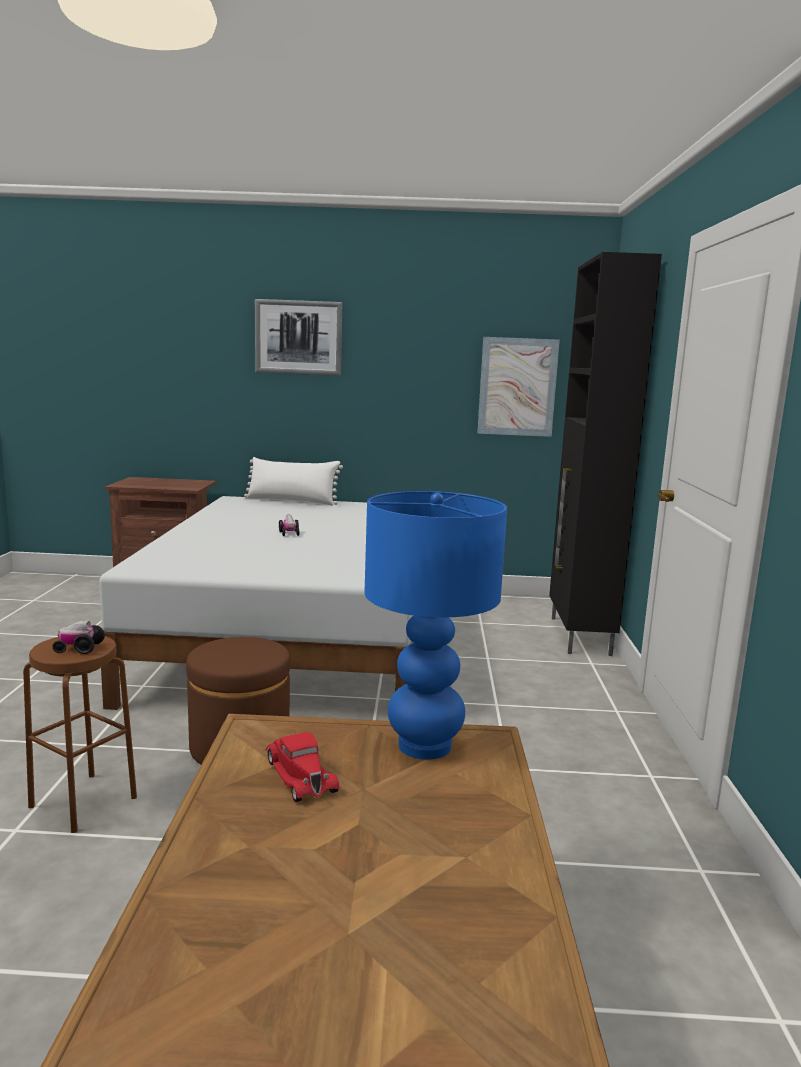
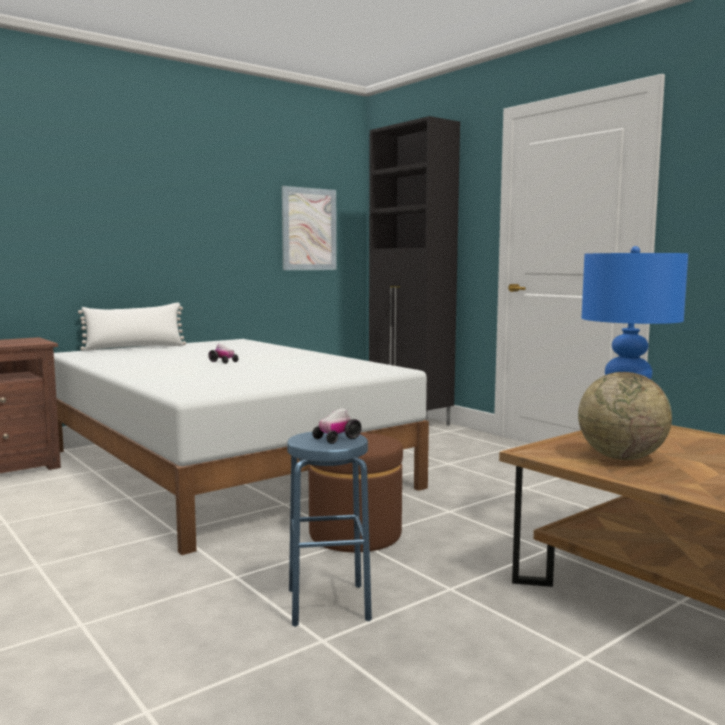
camera: 40 degrees left, 5 degrees down
(83, 802) = (328, 604): brown stool -> blue stool
(298, 337) = (120, 181): picture -> none
(300, 774) = (621, 458): red toy car -> globe

